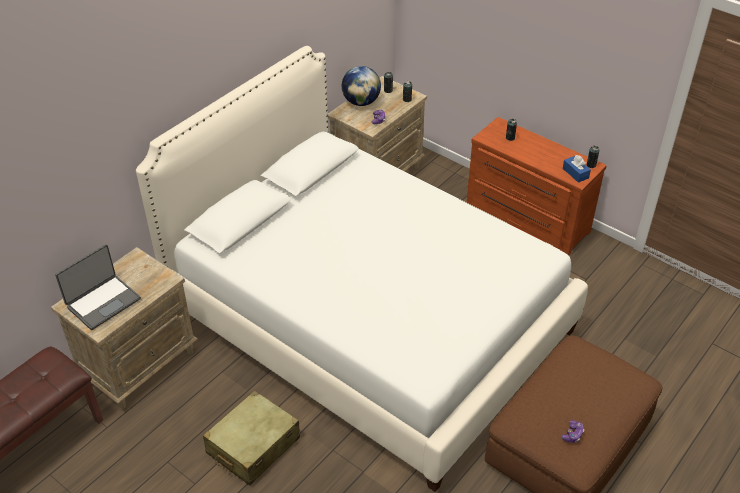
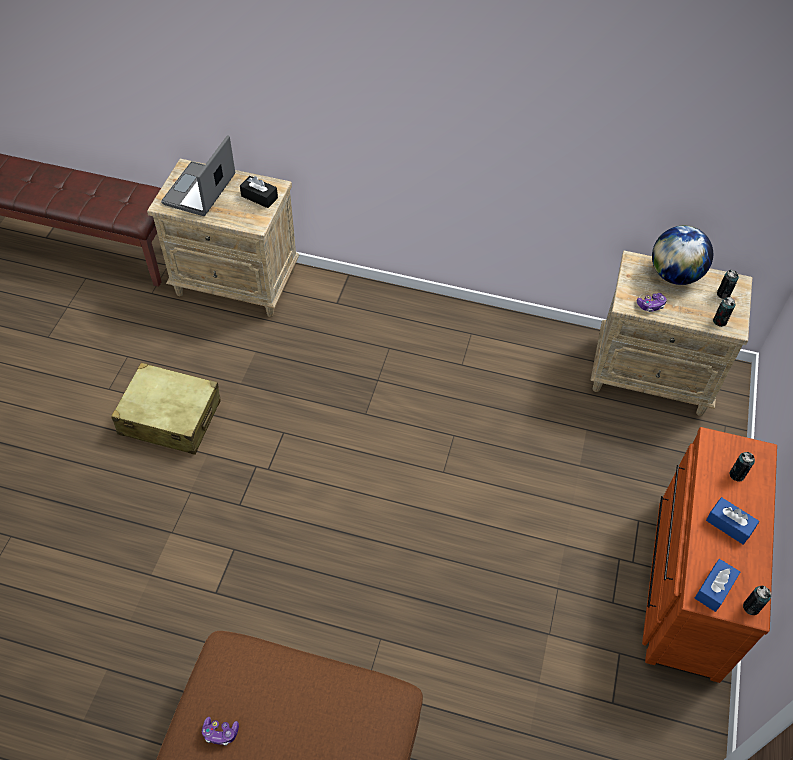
camera: 65 degrees right, 10 degrees up
(103, 302) = (200, 190): laptop -> laptop turned 90 degrees clockwise
(140, 269) = (259, 197): none -> black tissue box
(369, 320) = (394, 458): white bed -> none
(539, 153) = (729, 525): none -> blue tissue box

